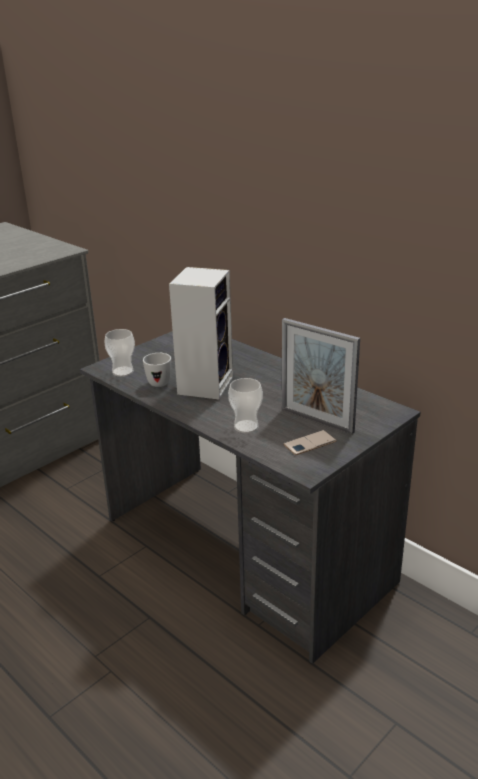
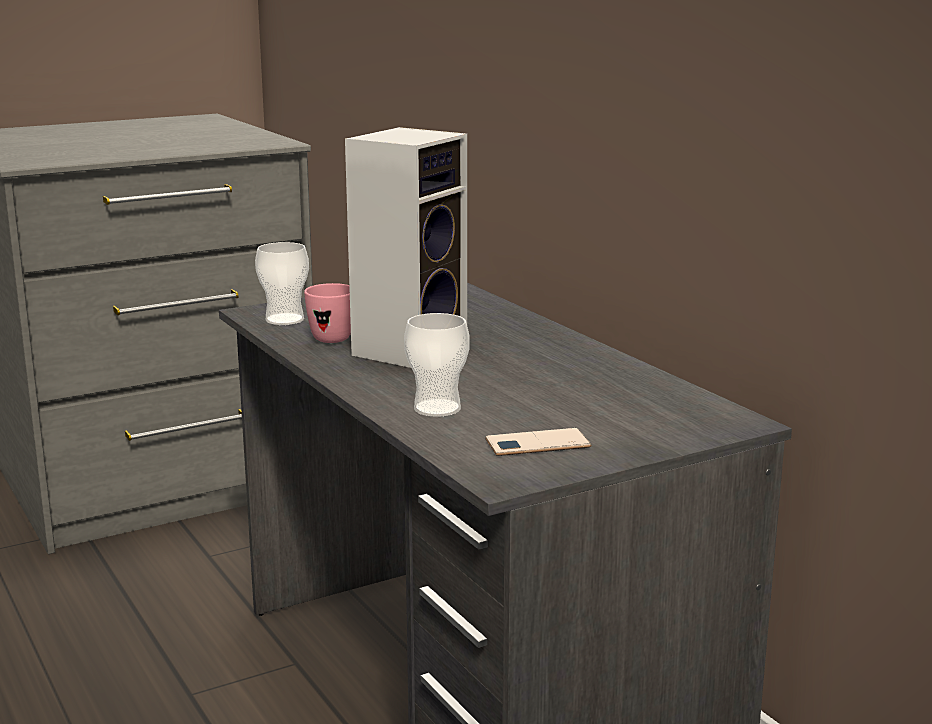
camera: 15 degrees right, 10 degrees down
(159, 381) = (336, 337): white mug -> pink mug
(317, 420) = (575, 416): picture frame -> none

